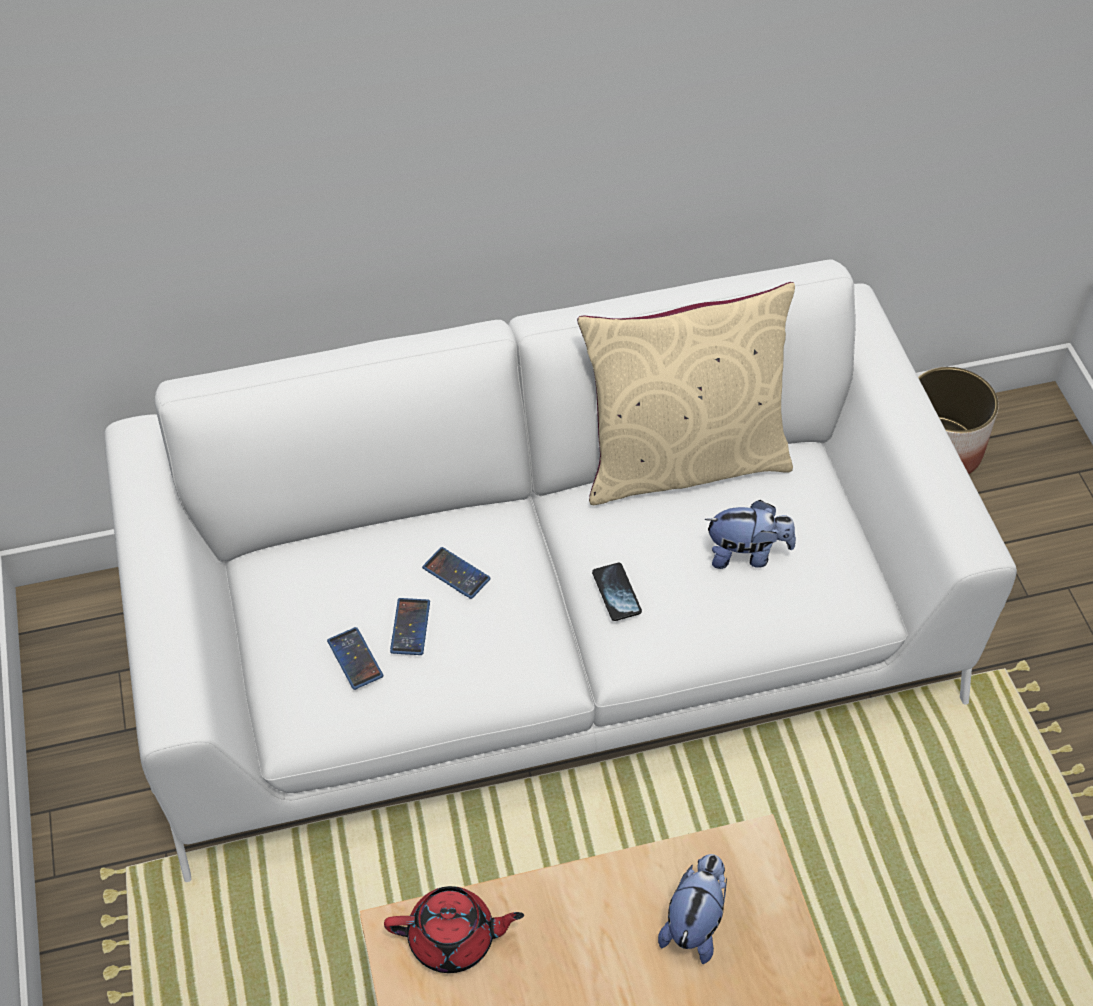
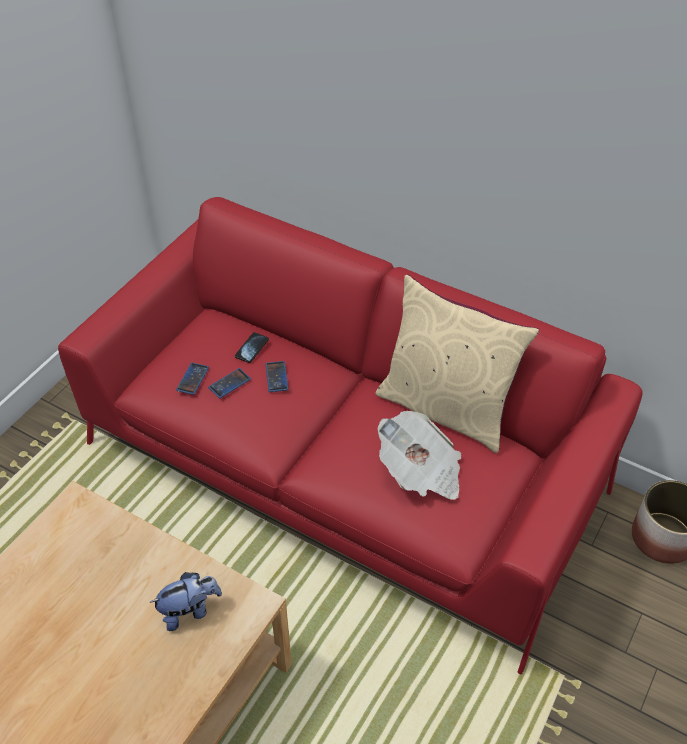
camera: 45 degrees right, 5 degrees down
(453, 938) = (90, 523): red teapot -> none
(546, 638) = (344, 467): white sofa -> red sofa
(616, 593) = (337, 441): phone -> phone (252, 348)
(746, 554) = (420, 471): plush toy -> newspaper

